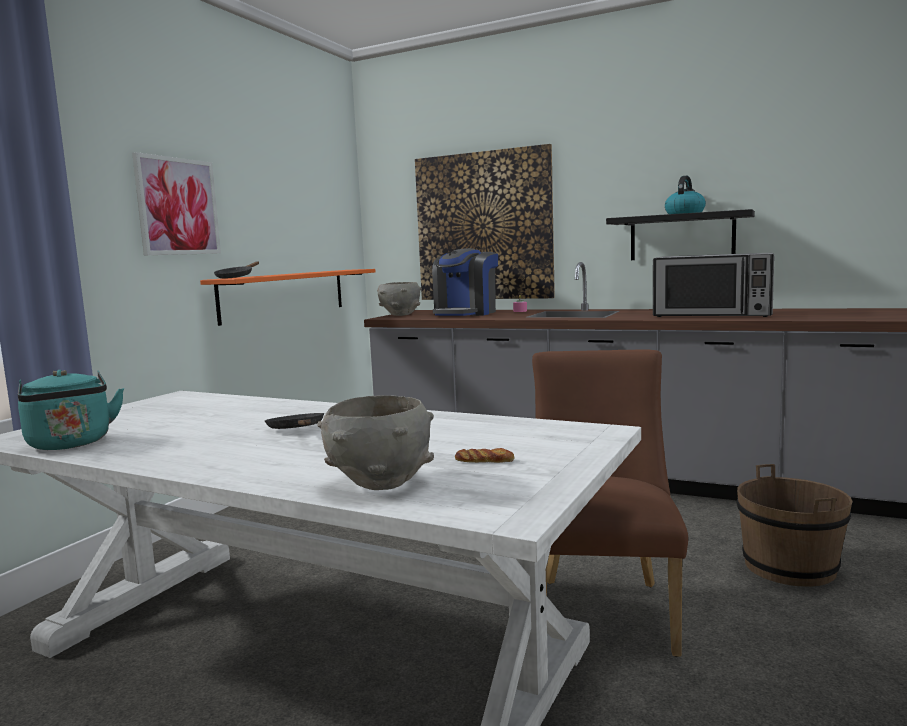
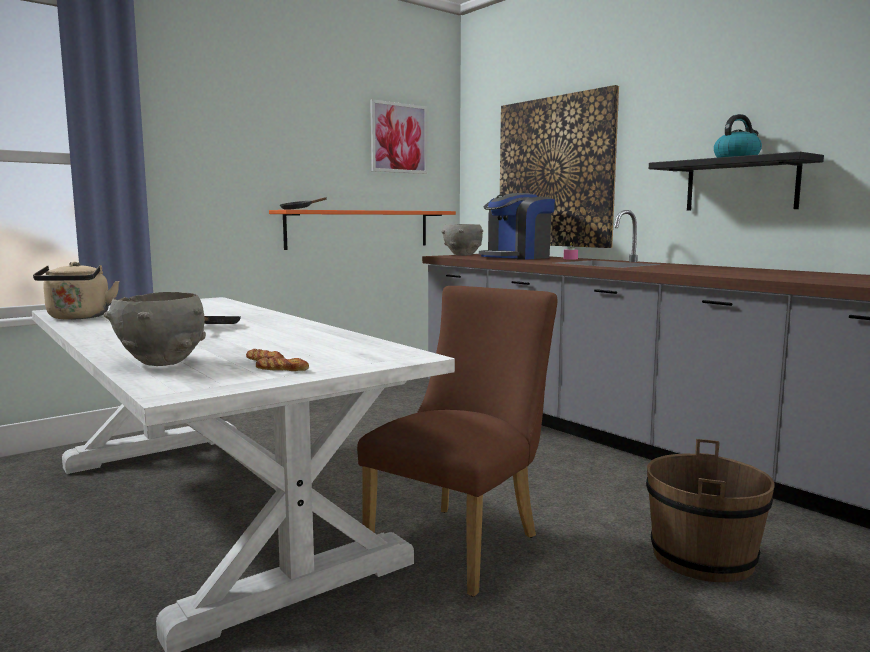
camera: 25 degrees right, 0 degrees up
(71, 444) = (78, 317): turquoise kettle -> beige kettle
(178, 206) = (251, 147): picture -> picture (398, 138)
(532, 467) = (282, 369): none -> bread
(712, 315) = (734, 272): microwave -> none

